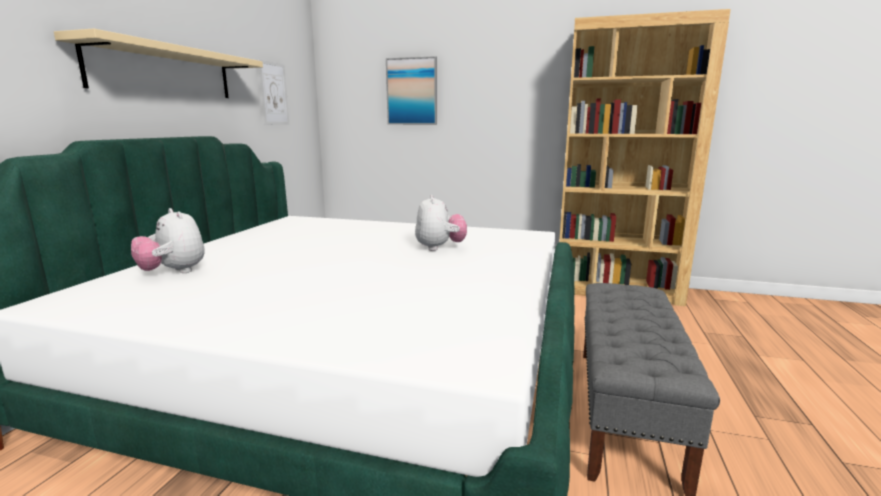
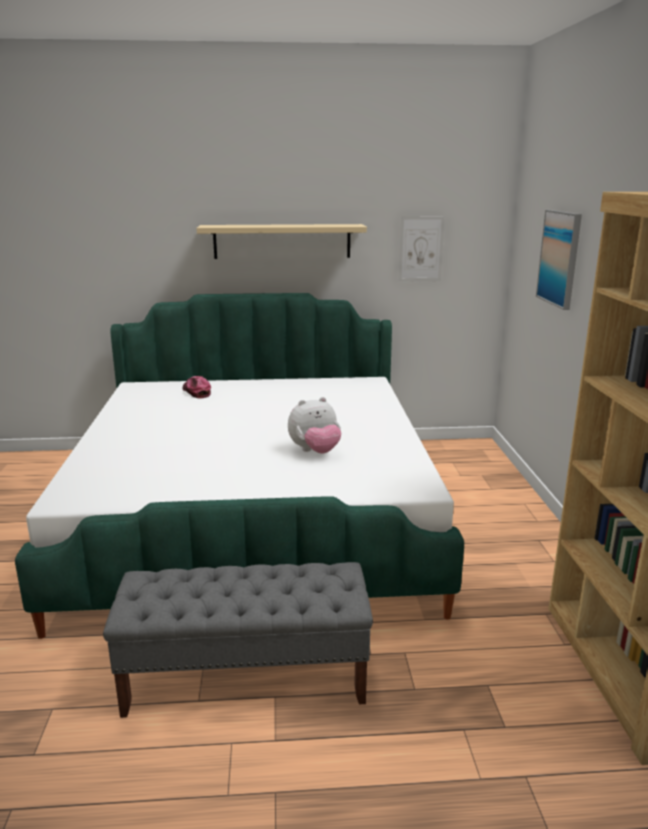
camera: 70 degrees right, 5 degrees up
(174, 272) = (196, 392): plush toy -> cap

